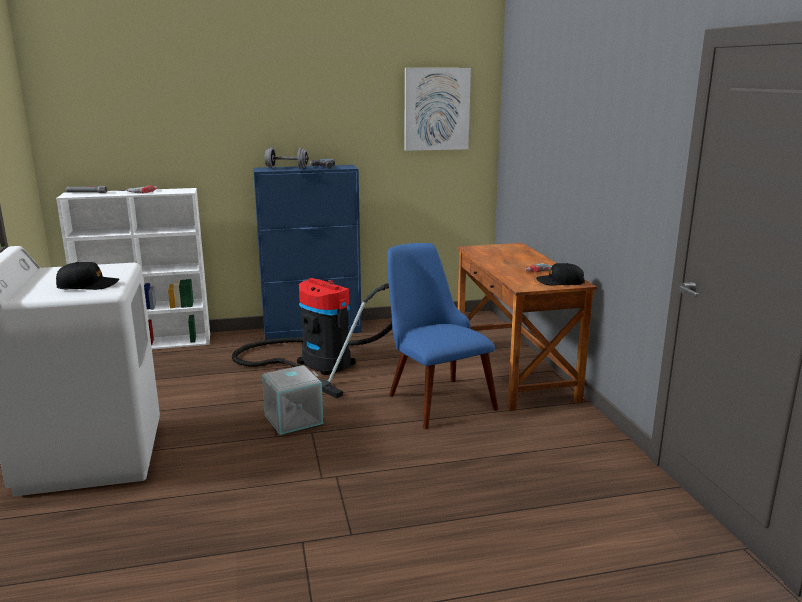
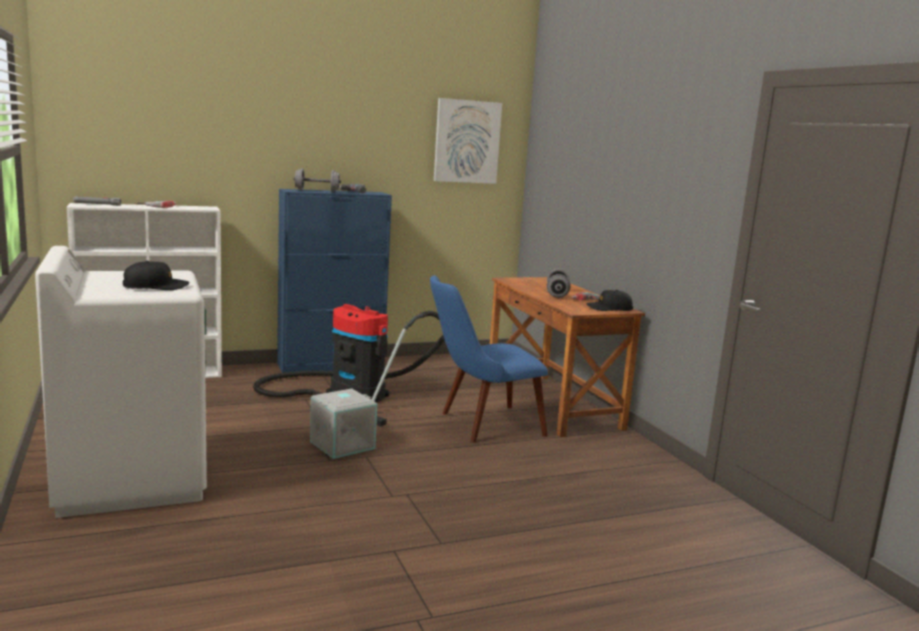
camera: 10 degrees left, 5 degrees down
(433, 397) = (480, 425): blue chair -> blue chair turned 75 degrees counterclockwise
(513, 265) = (557, 294): none -> grey dumbbell

